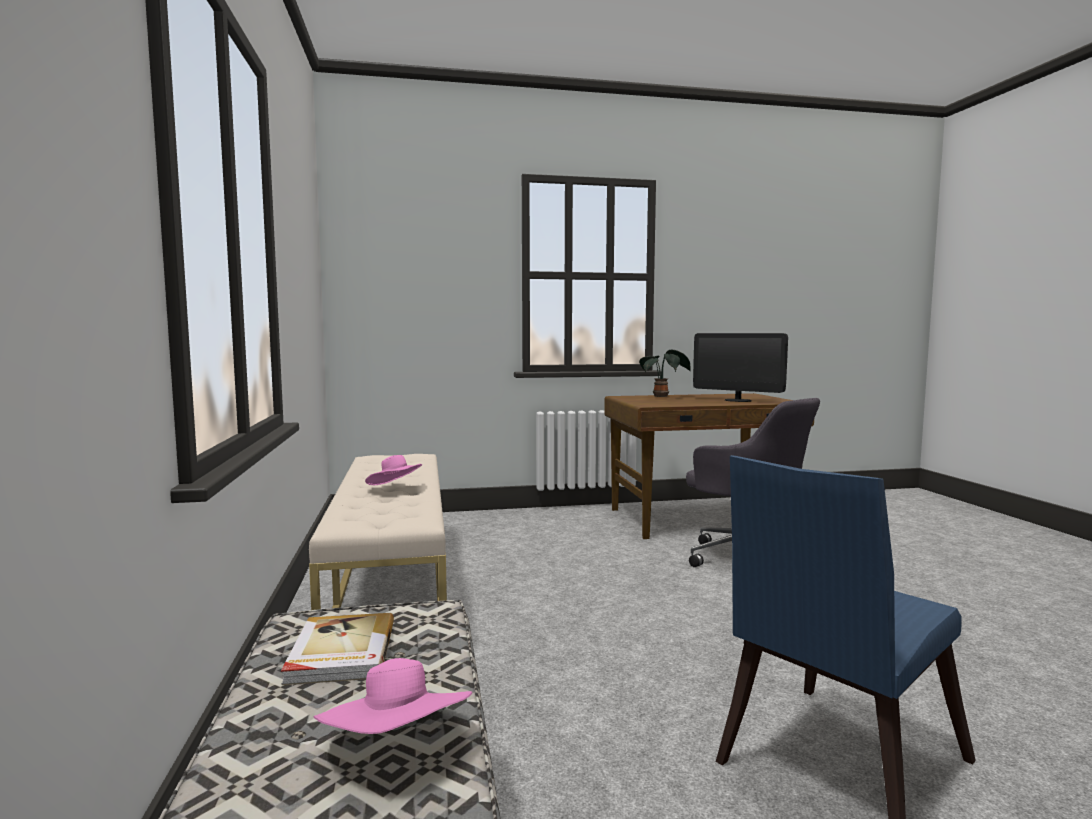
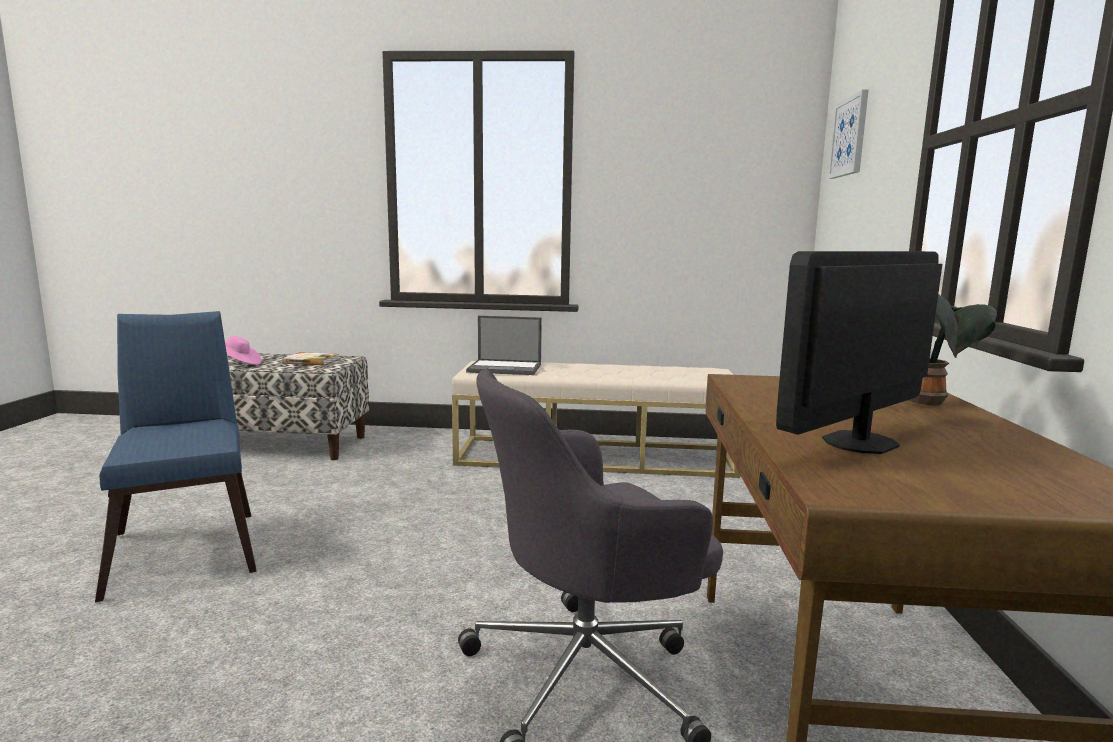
camera: 105 degrees right, 5 degrees up
(394, 249) = (849, 137): none -> picture
(395, 488) = (572, 370): pink hat -> none
(395, 509) = (506, 368): none -> laptop

